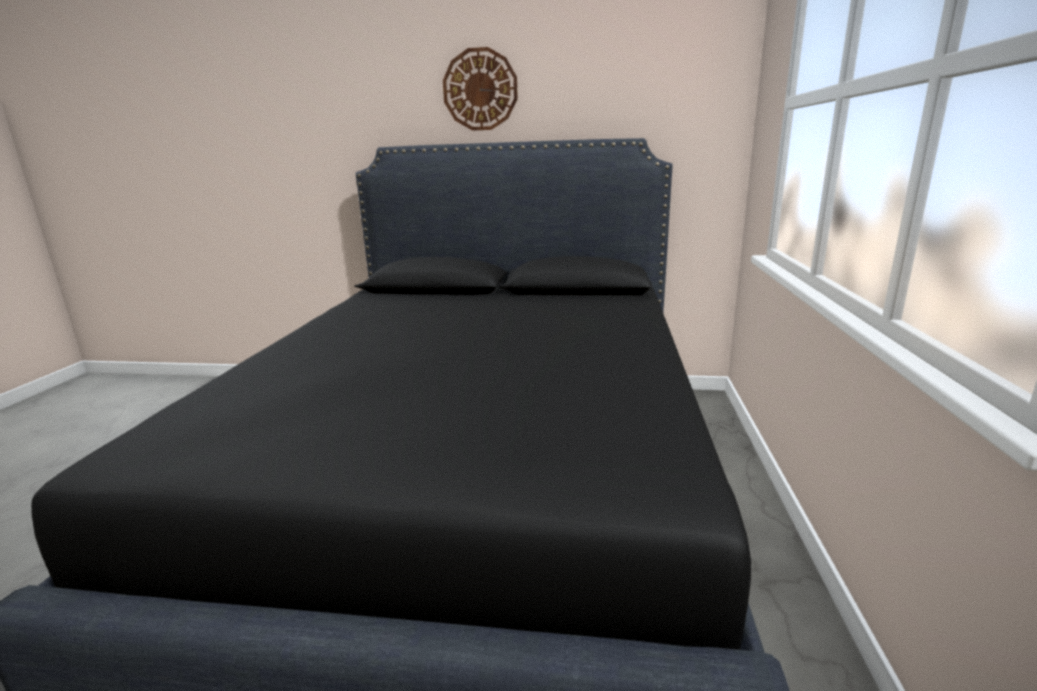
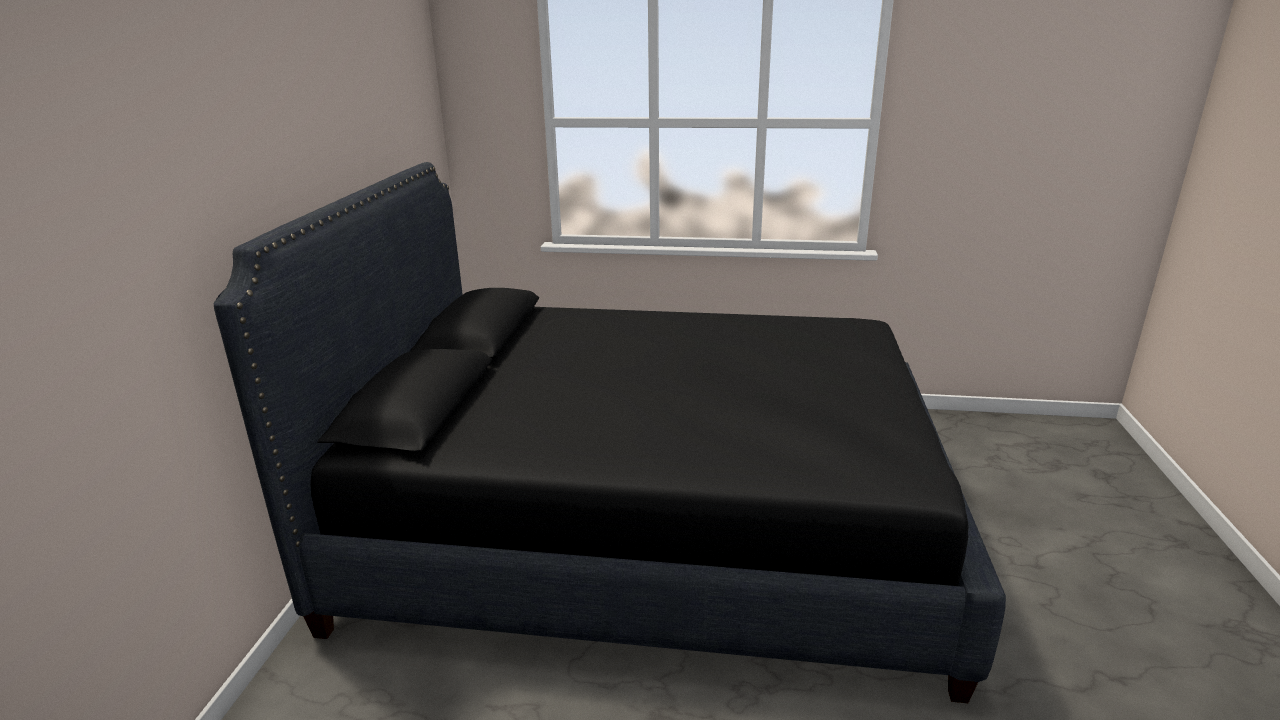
camera: 90 degrees left, 5 degrees up
(480, 90) = (289, 126): wall clock -> none

